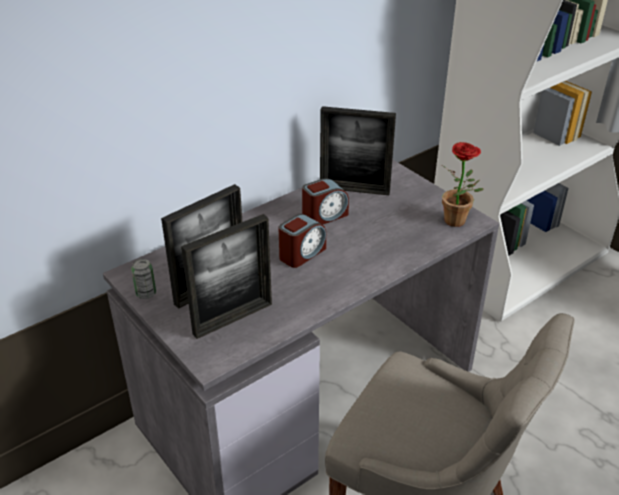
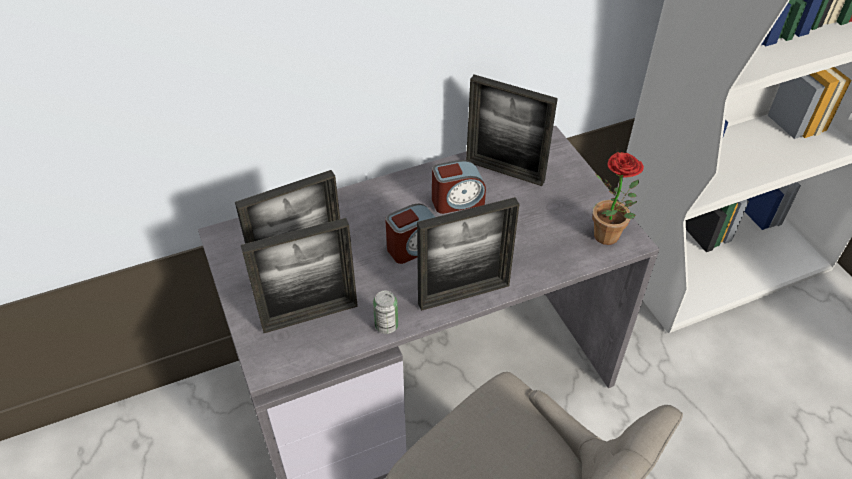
camera: 15 degrees right, 10 degrees up
(146, 293) = (232, 264): can -> can (386, 325)
(358, 280) = (464, 294): none -> picture frame

